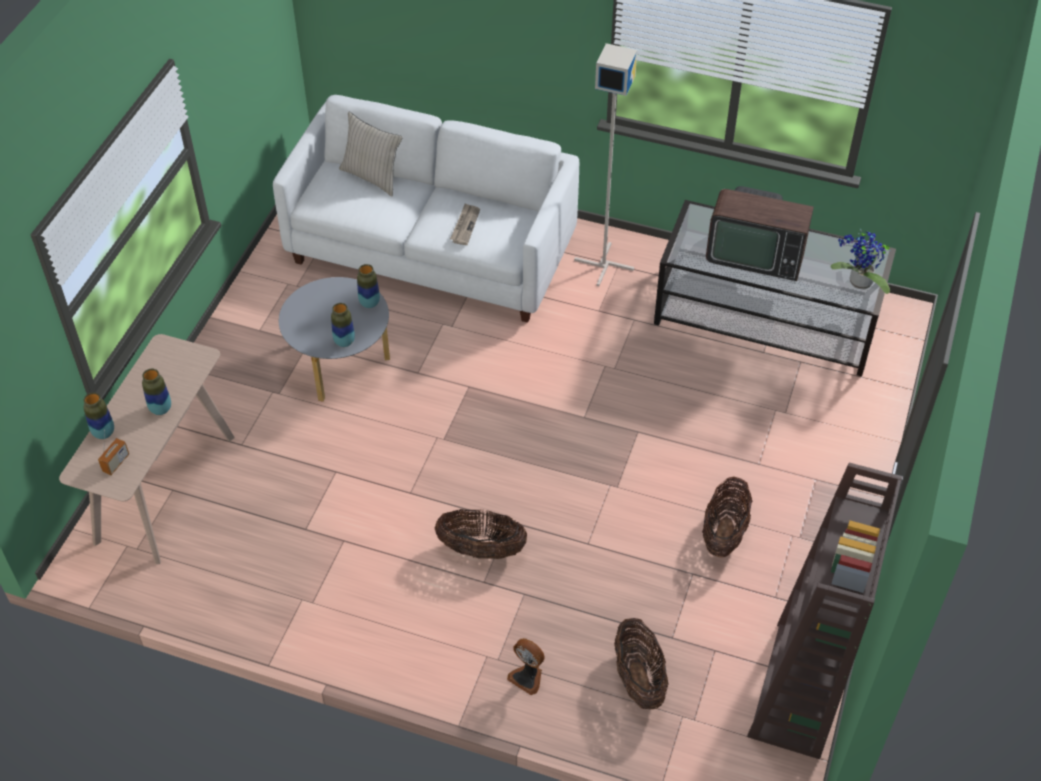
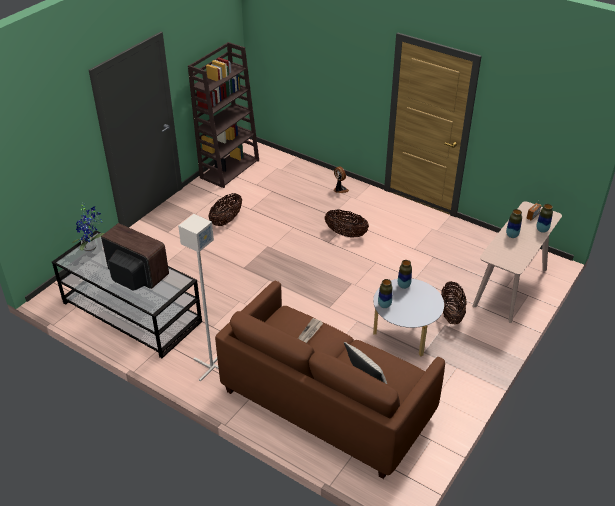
camera: 165 degrees left, 10 degrees down
(432, 250) = (326, 402): white sofa -> brown sofa
(639, 678) = (293, 182): basket -> basket (451, 314)

